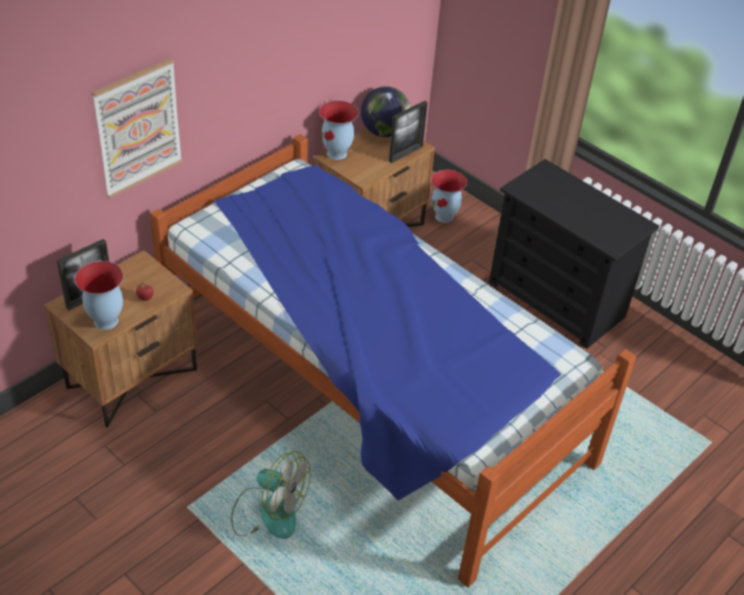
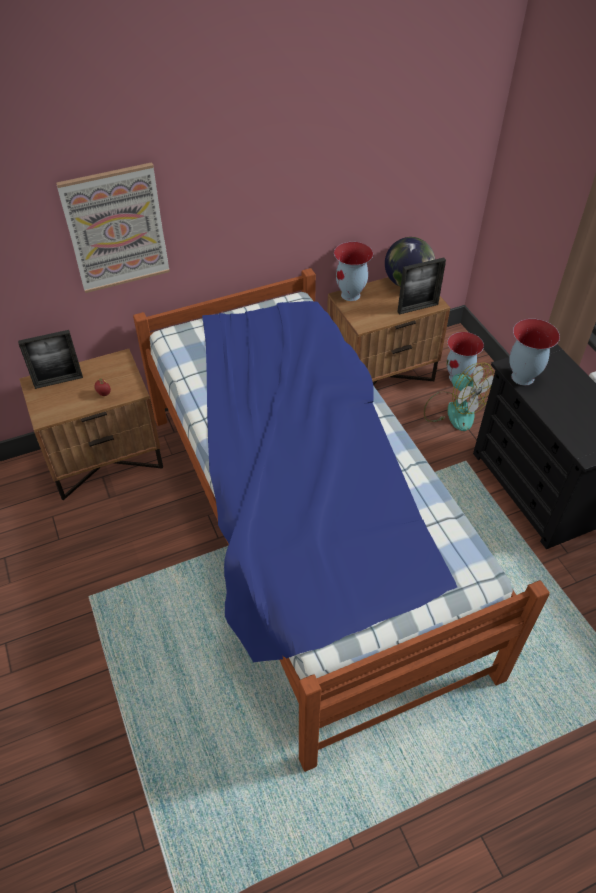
camera: 25 degrees right, 5 degrees up
(105, 321) = (58, 406): vase -> vase (521, 377)
(268, 512) = (155, 624): fan -> fan (454, 410)

